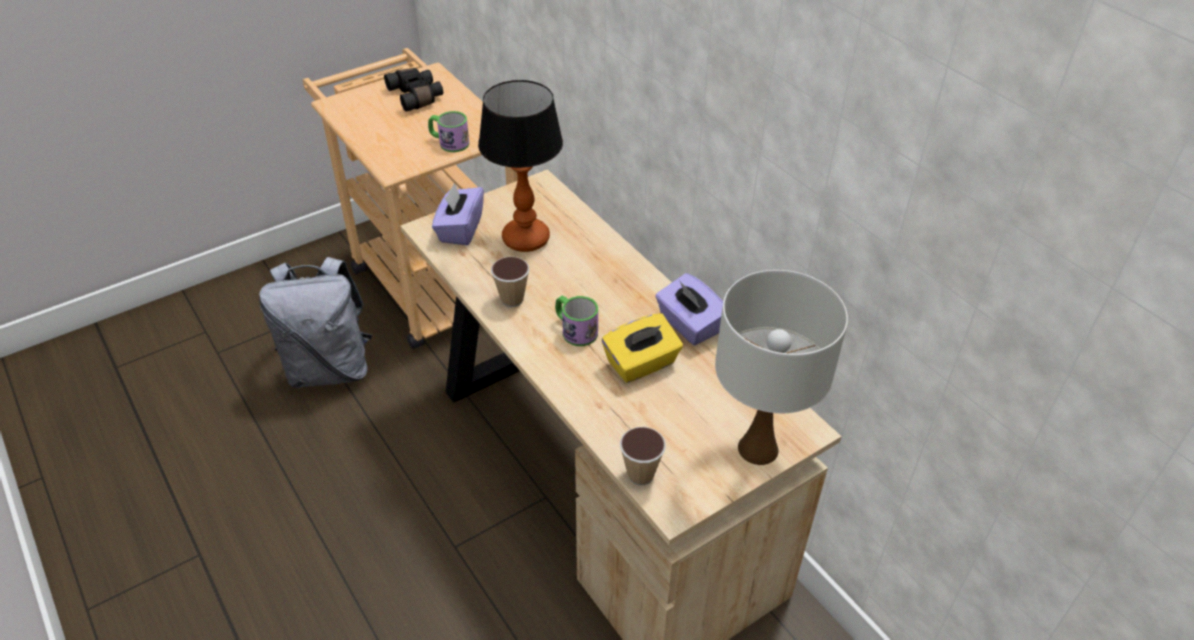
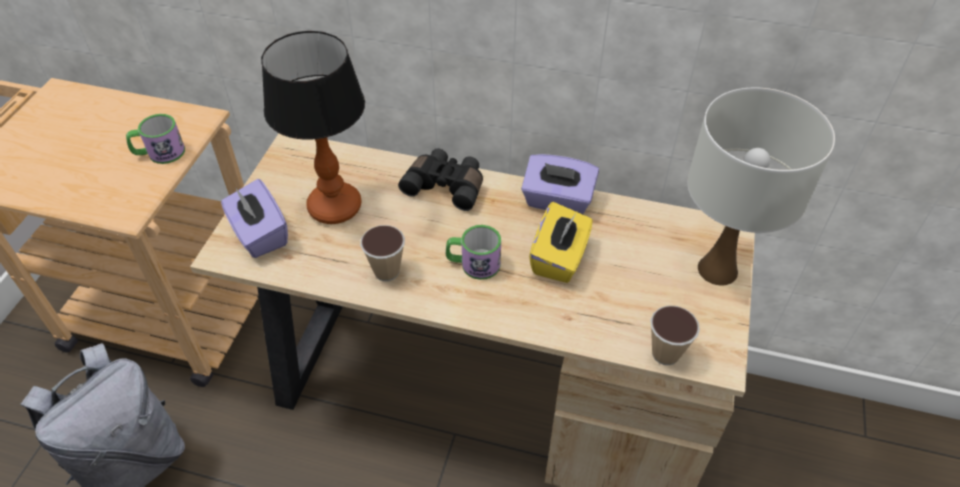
camera: 40 degrees left, 5 degrees up
(417, 96) = (68, 123): black binoculars -> black binoculars (446, 186)

